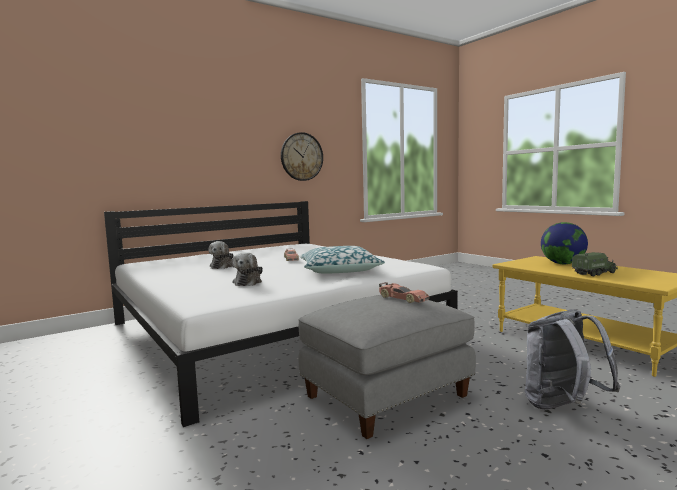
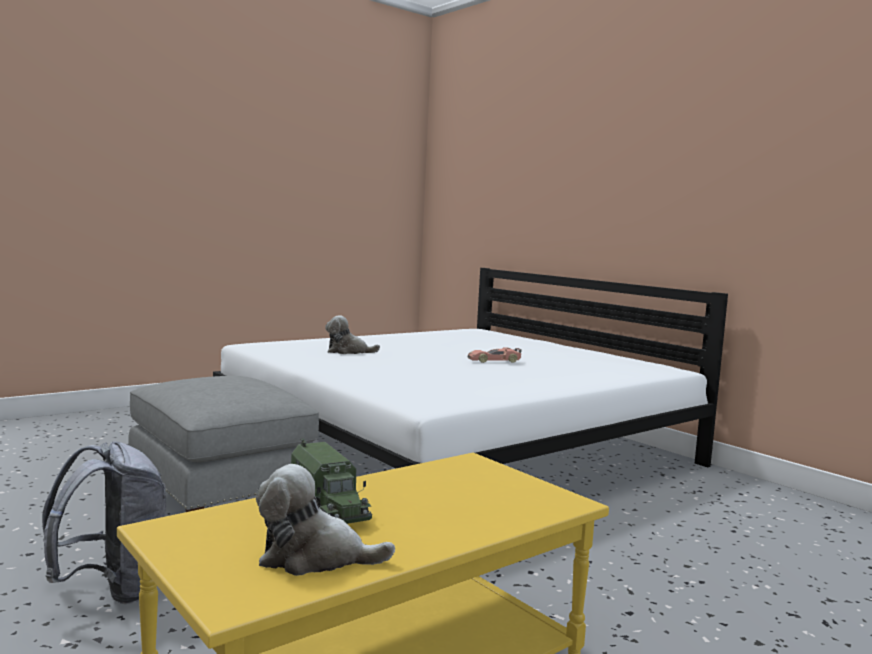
camera: 85 degrees right, 0 degrees up
(222, 266) = (451, 346): plush toy -> plush toy (314, 558)
(301, 156) = (740, 205): wall clock -> none
(339, 270) = (406, 375): pillow -> none
(402, 298) = (230, 388): toy car -> none
(563, 264) = (465, 506): globe -> none

